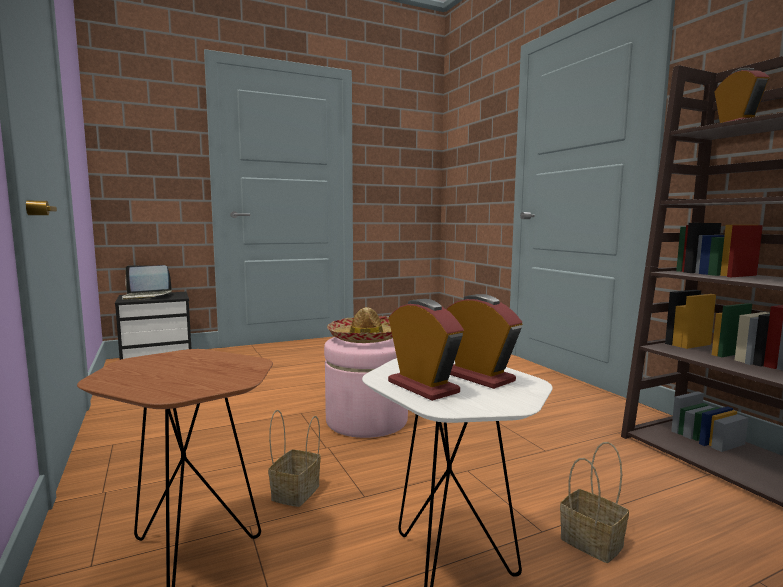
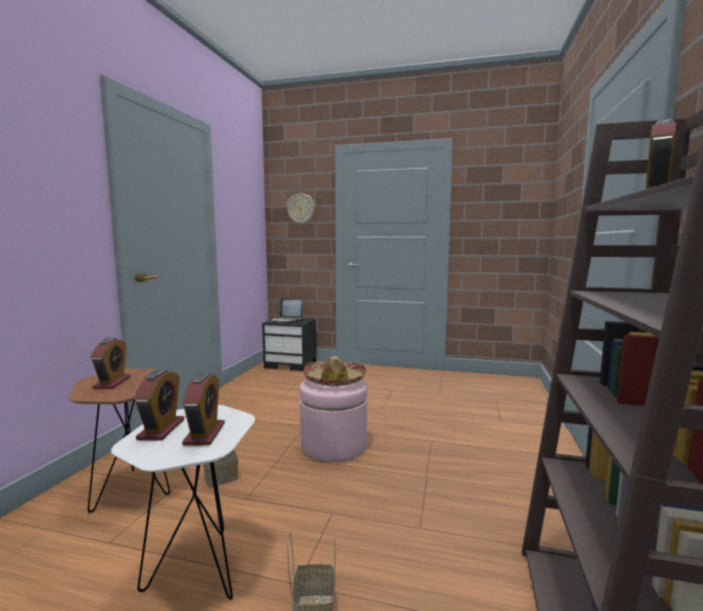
camera: 40 degrees right, 0 degrees up
(152, 132) = (301, 209): none -> wall clock
(166, 374) = (112, 383): none -> alarm clock

